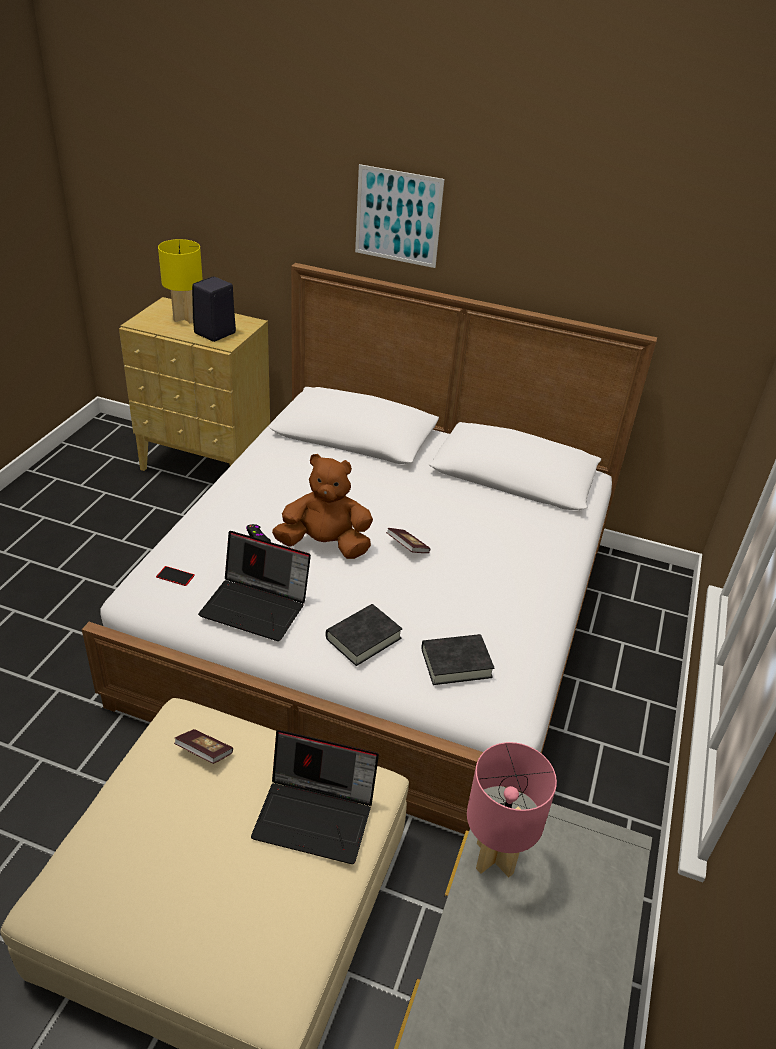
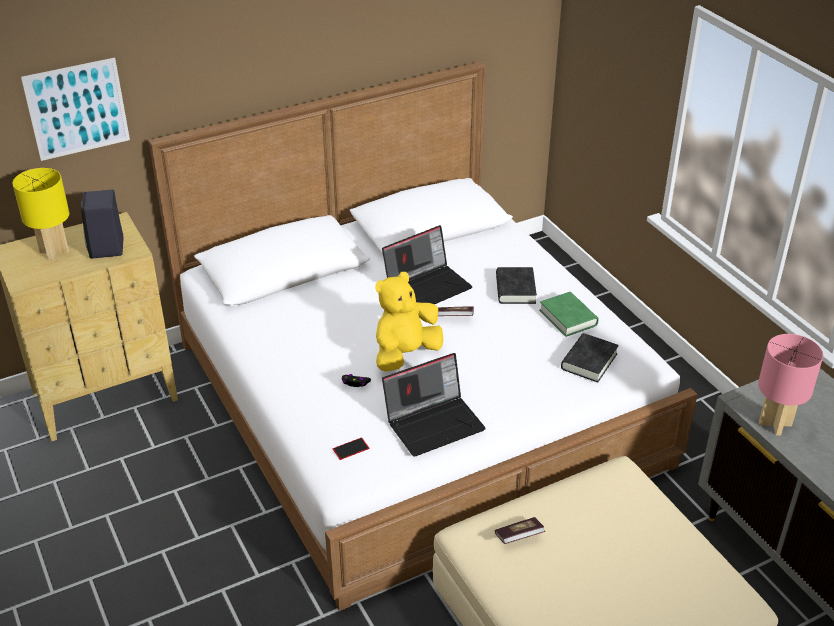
camera: 45 degrees left, 0 degrees up
(316, 815) = (625, 509): laptop -> laptop (428, 286)
(325, 545) = (405, 354): brown plush toy -> yellow plush toy
(363, 638) = (523, 389): black book -> black book (515, 289)
(398, 216) = (243, 53): picture -> picture (77, 109)
(500, 616) = (568, 318): none -> green book

